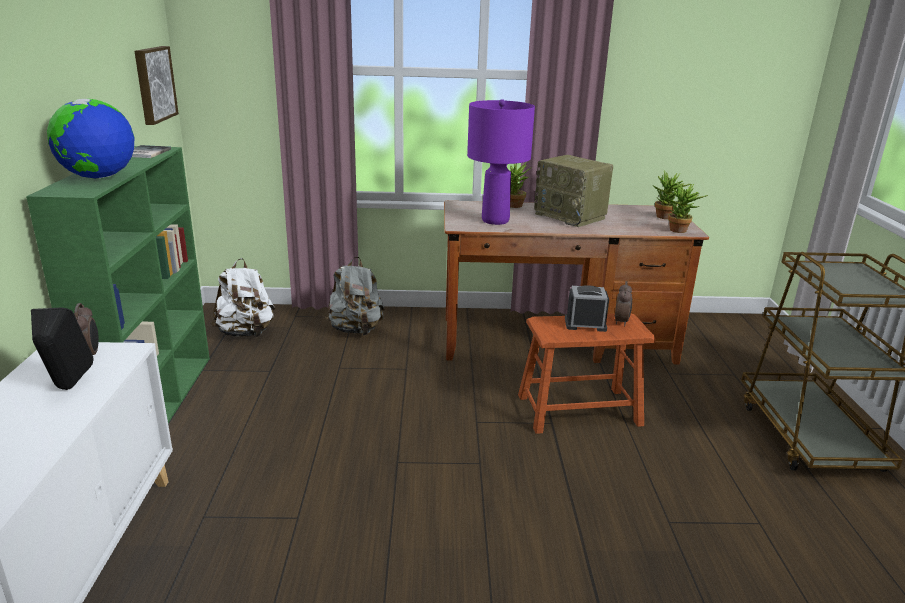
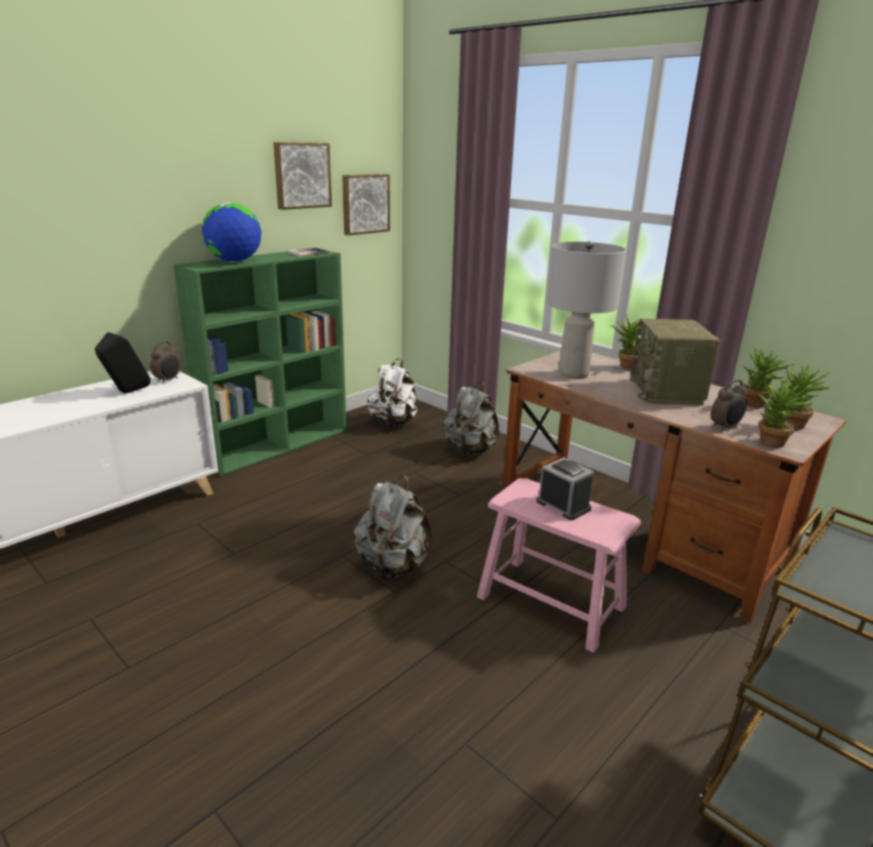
camera: 45 degrees right, 0 degrees up
(106, 54) = (301, 175): none -> picture
(448, 447) = (393, 566): none -> grey backpack
(494, 220) = (573, 374): purple table lamp -> grey table lamp
(579, 410) = (551, 602): brown stool -> pink stool
(621, 322) = (606, 520): alarm clock -> alarm clock (725, 428)
(627, 210) = (757, 406): none -> potted plant

